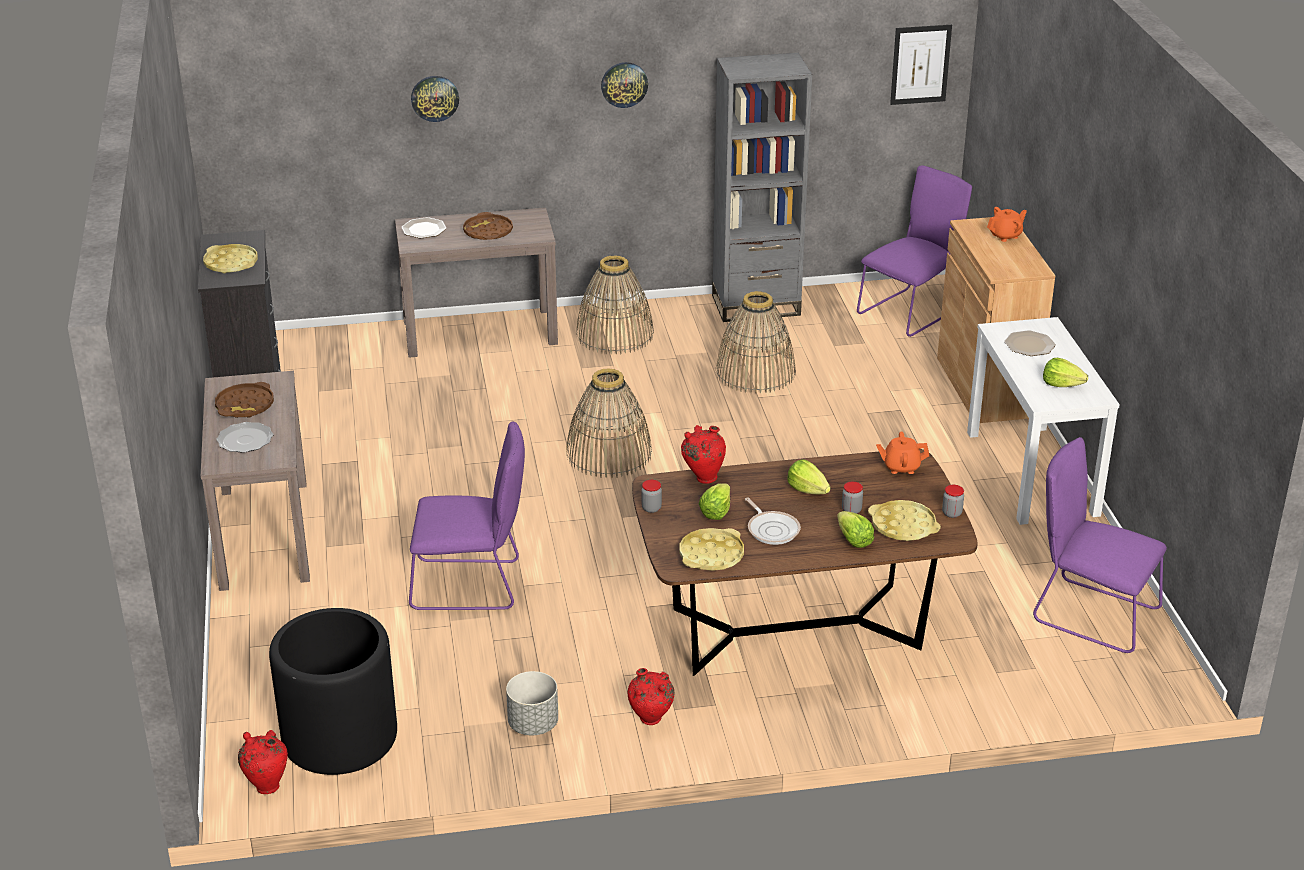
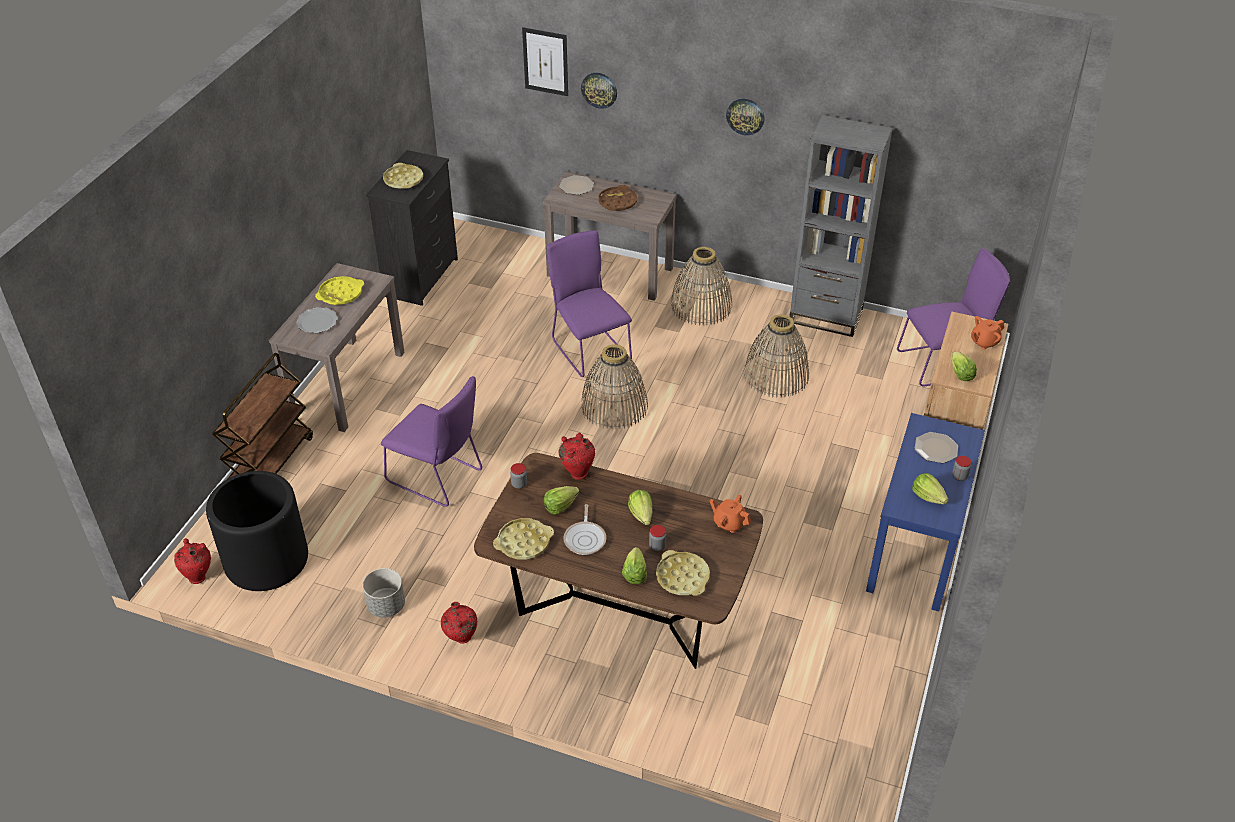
camera: 30 degrees right, 10 degrees up
(245, 406) = (340, 294): brown tray -> yellow tray
(245, 643) = (271, 463): none -> brown cart
(920, 64) = (1002, 164): picture -> picture (545, 61)
(952, 513) = (729, 581): jar -> jar (959, 476)
(1005, 236) = (984, 342): orange teapot -> orange teapot turned 150 degrees clockwise
(1010, 267) = (960, 374): none -> lettuce
(1032, 473) = (916, 549): white console table -> blue console table
(1090, 613) = (853, 696): purple chair -> purple chair (589, 348)

